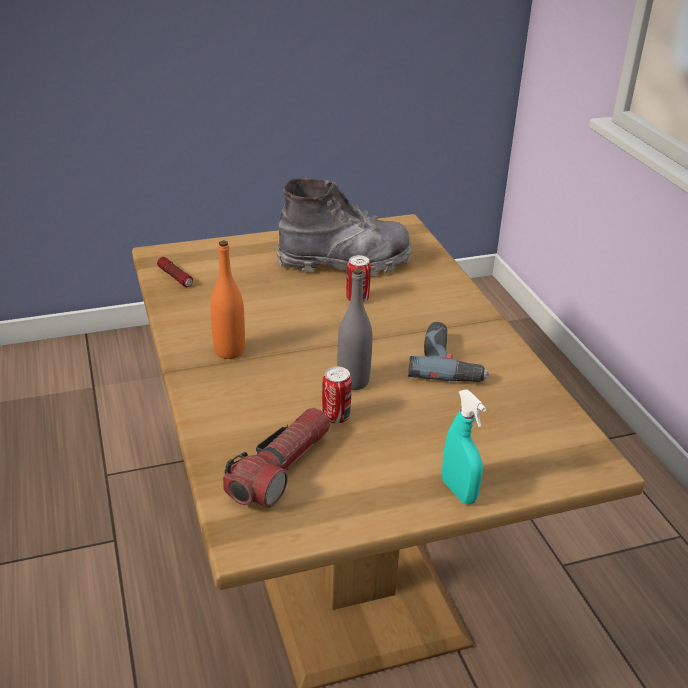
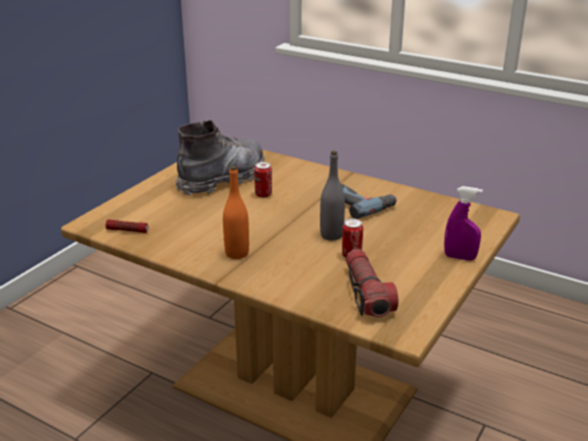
camera: 40 degrees left, 5 degrees down
(458, 491) = (459, 257): turquoise spray bottle -> purple spray bottle

